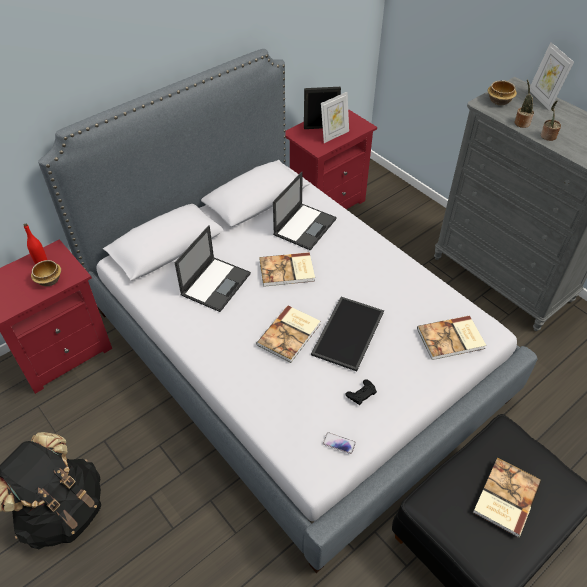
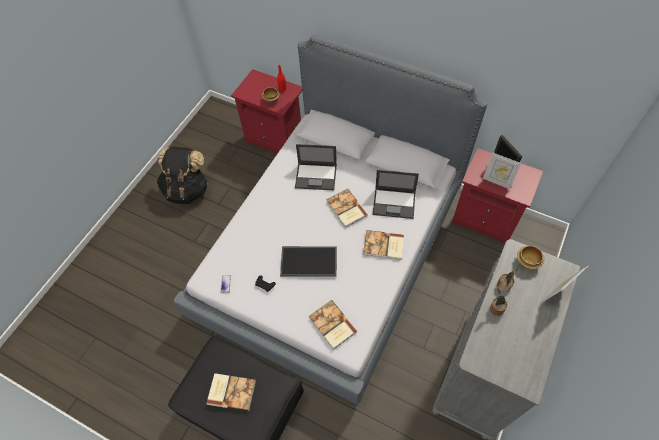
camera: 70 degrees right, 10 degrees up
(290, 334) = (293, 230): book -> book (383, 246)

